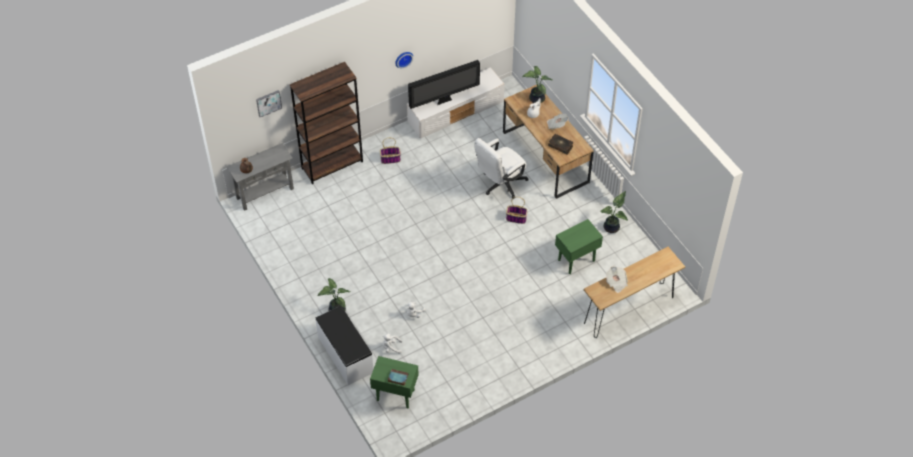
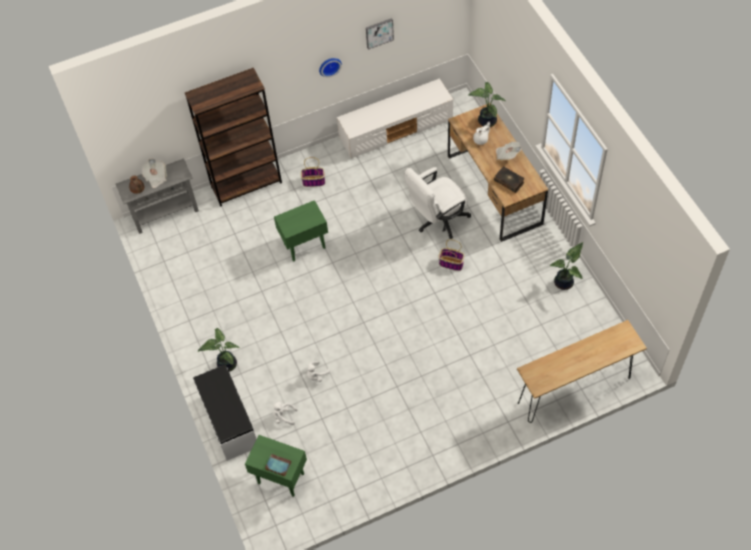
camera: 10 degrees right, 5 degrees up
(268, 103) = (160, 113): picture -> picture (379, 33)
(444, 100) = (381, 116): television -> none
(576, 260) = (516, 321): green side table -> green side table (304, 246)
(616, 283) = (558, 363): newspaper -> newspaper (156, 177)

